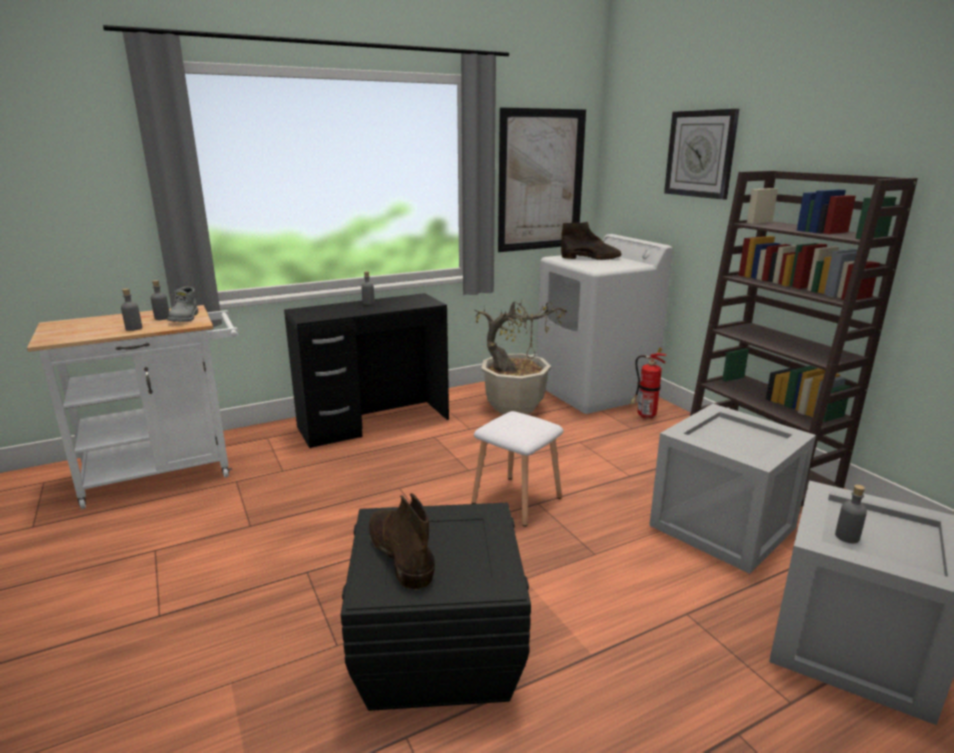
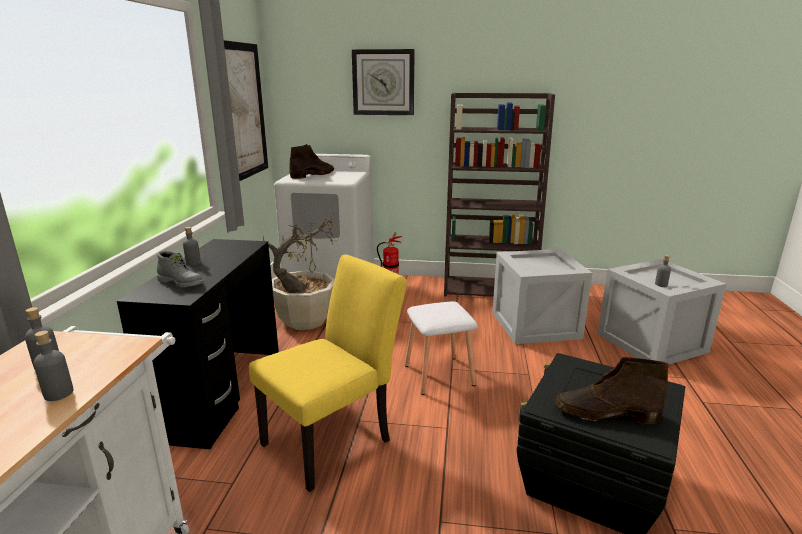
camera: 55 degrees left, 0 degrees up
(185, 318) = (88, 350): grey boot -> grey boot (181, 283)
(365, 487) = (334, 438): none -> yellow chair

